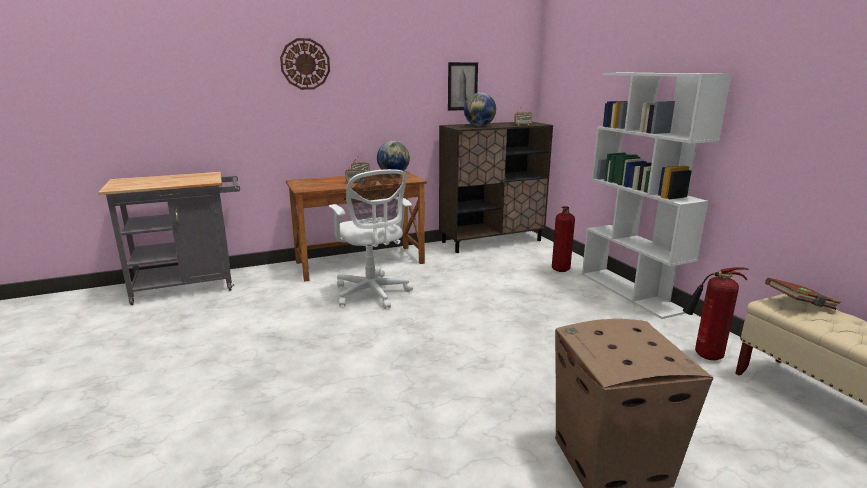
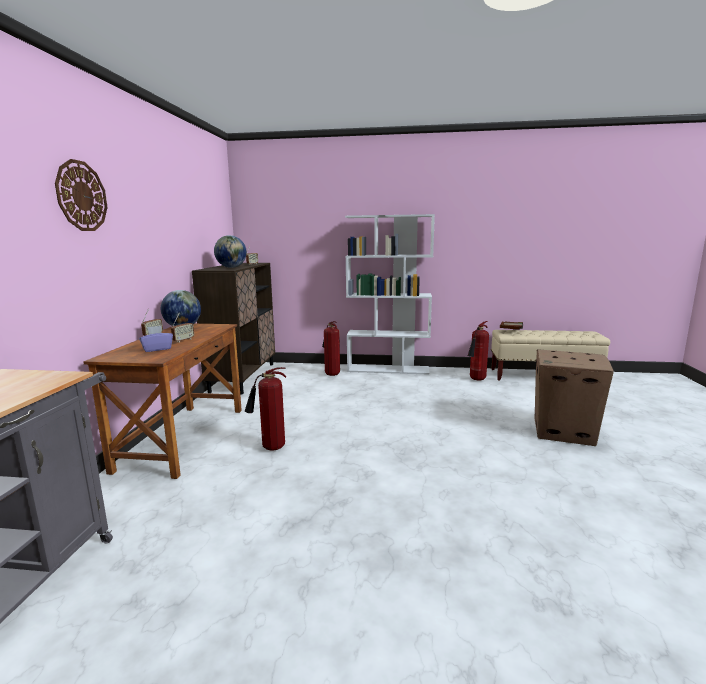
camera: 60 degrees left, 5 degrees down
(326, 184) = (157, 349): none -> purple tissue box
(372, 294) = (270, 448): white office chair -> fire extinguisher
(462, 86) = (198, 230): picture -> none

